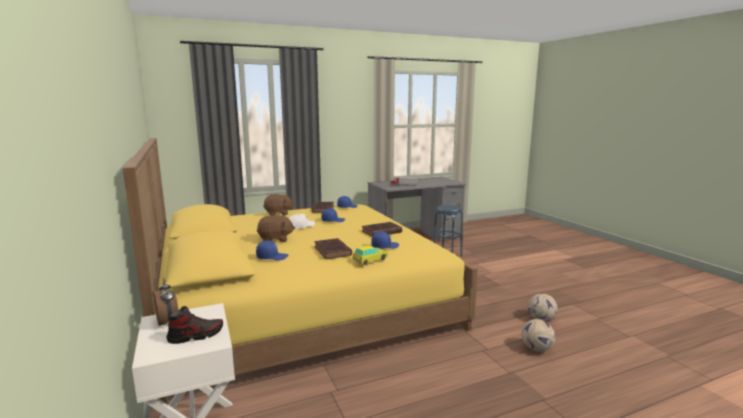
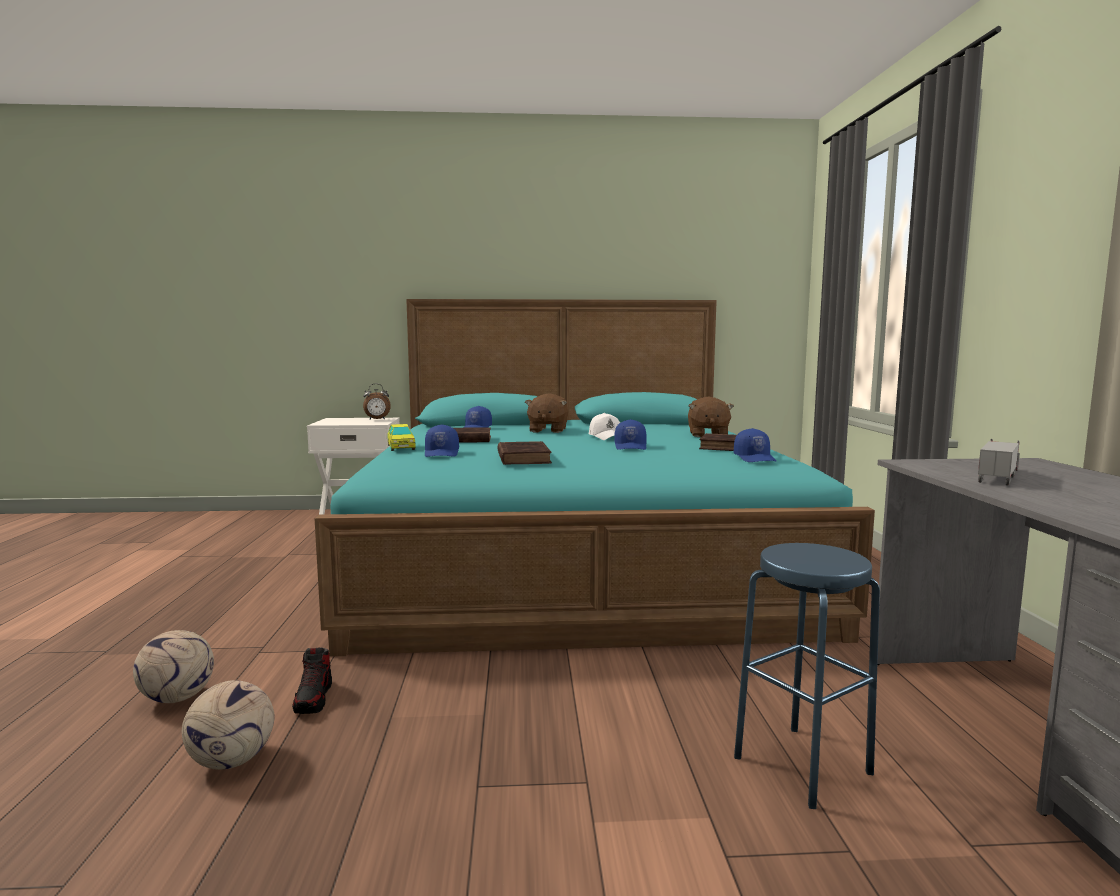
camera: 110 degrees right, 5 degrees down
(196, 335) = (340, 422): shoe -> shoe (314, 699)
(300, 302) = (575, 556): yellow bed -> turquoise bed

